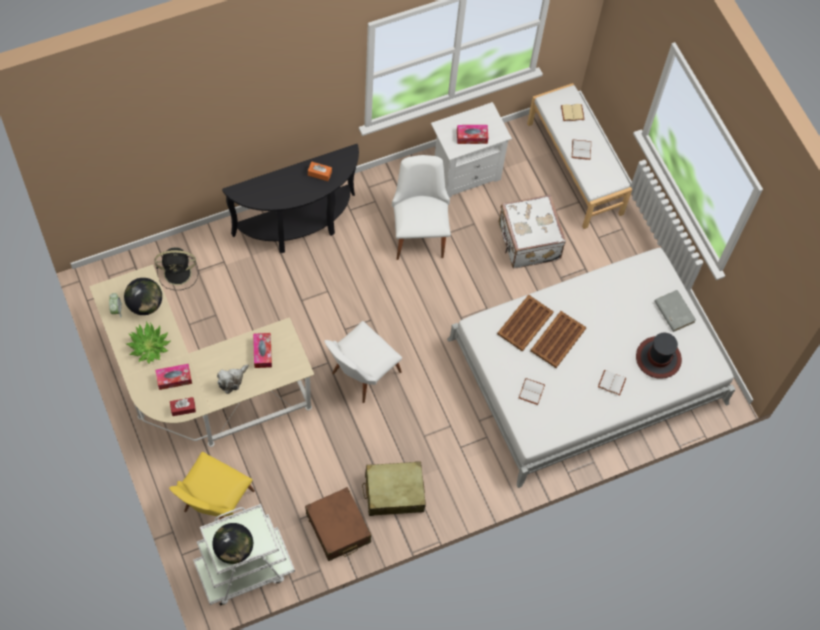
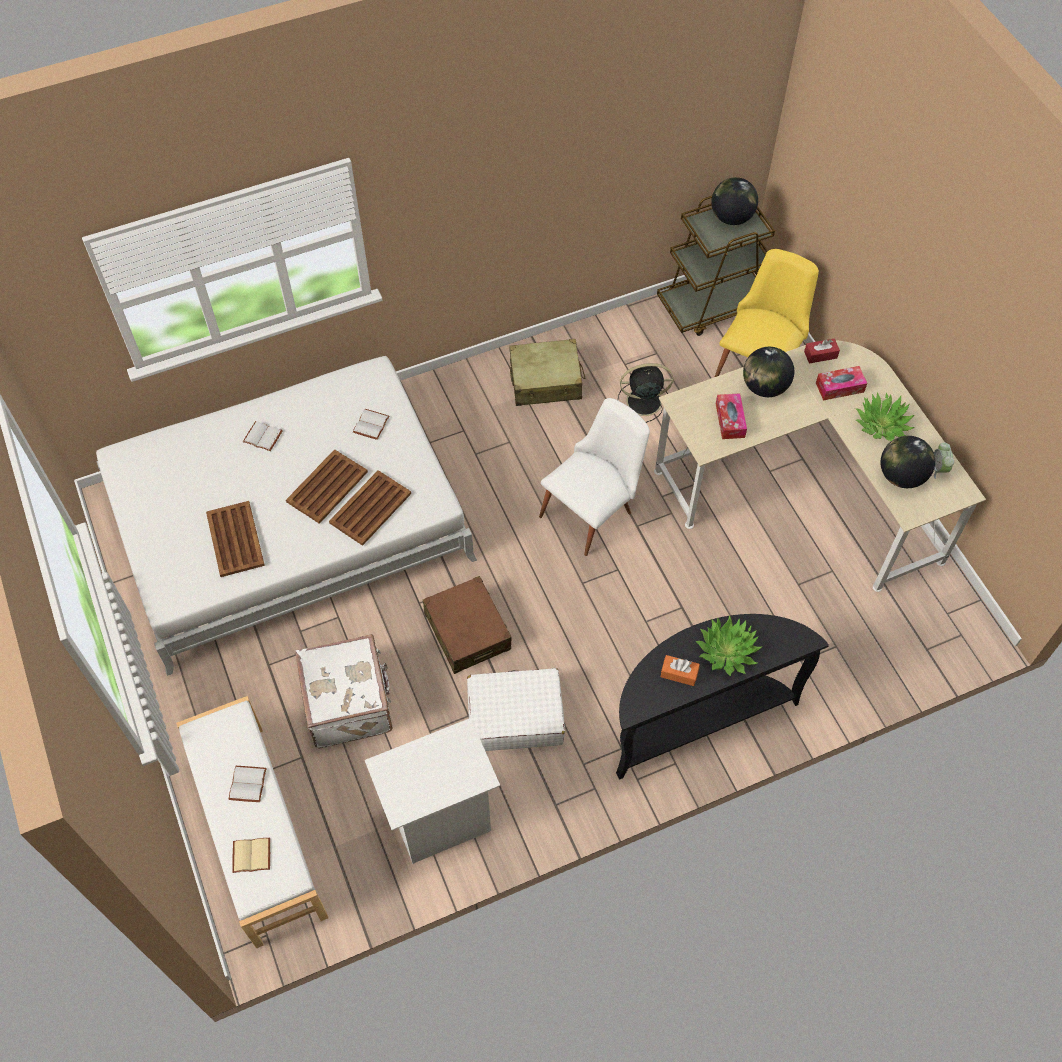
camera: 175 degrees left, 5 degrees down
(179, 273) = (862, 642): black fan -> black fan (642, 402)
(232, 380) = (764, 387): plush toy -> globe
(244, 569) = (713, 305): white cart -> brown cart
(287, 186) = (727, 651): none -> potted plant
(338, 528) = (610, 345): brown suitcase -> brown suitcase (467, 631)
(419, 231) = (515, 716): white chair -> white suitcase
(472, 137) = (431, 759): tissue box -> none
(617, 302) = (235, 538): none -> brown tray
(658, 358) = (193, 465): hat -> none
(674, 311) = (156, 527): grey book -> none

